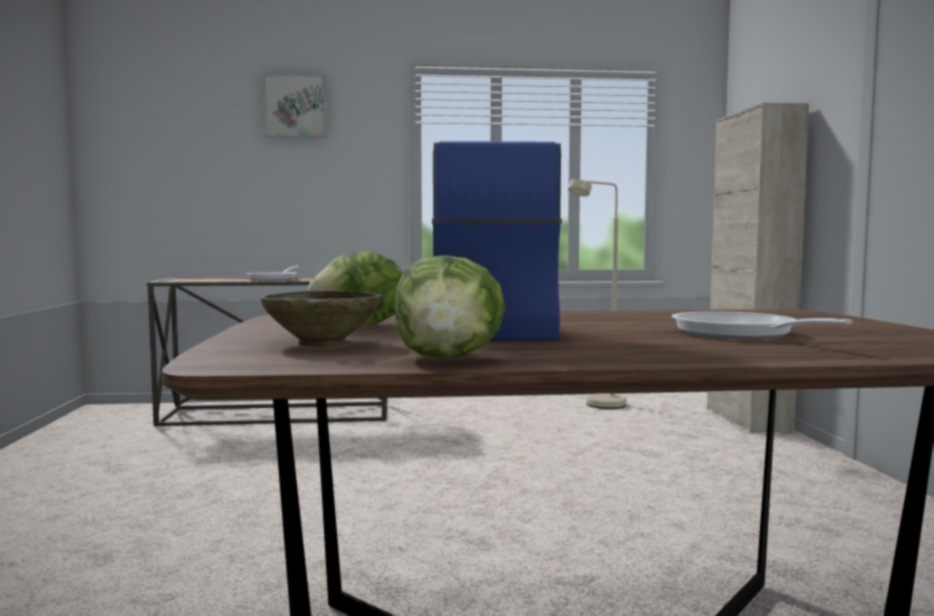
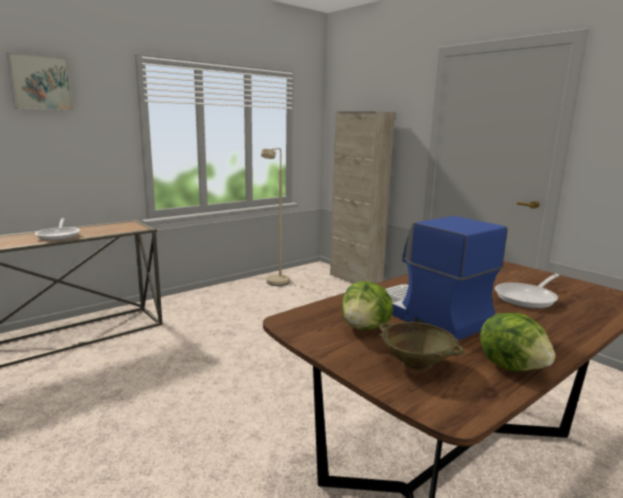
camera: 35 degrees left, 10 degrees up
(740, 334) = (528, 298): frying pan -> frying pan turned 75 degrees counterclockwise

